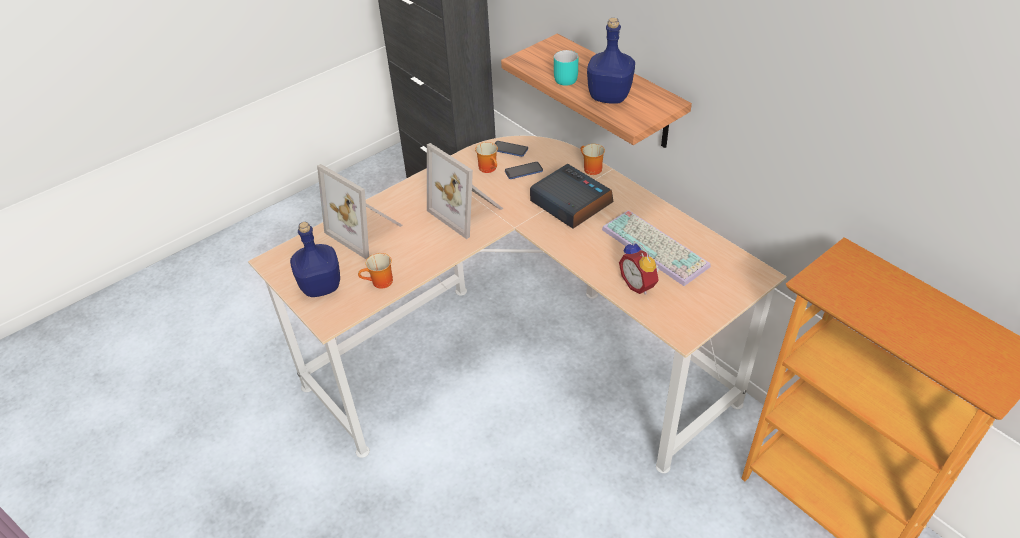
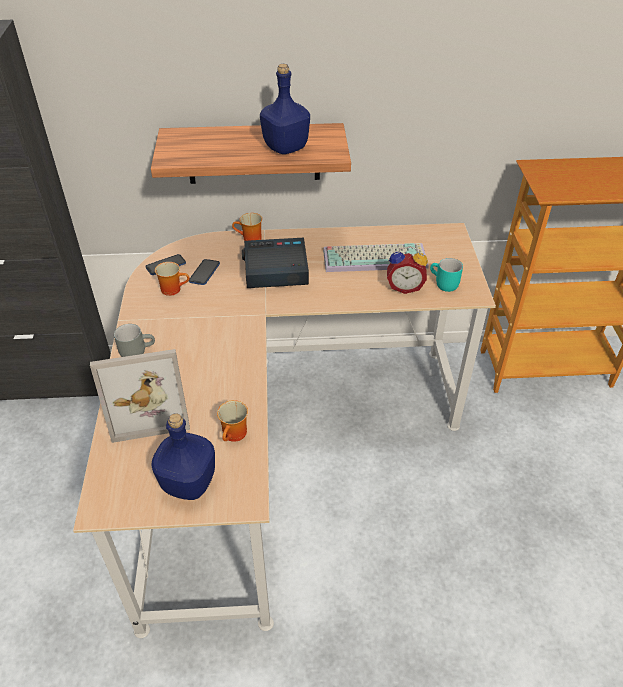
camera: 55 degrees left, 0 degrees up
(411, 192) = (137, 351): none -> grey mug
(468, 211) = (211, 329): picture frame -> none
(564, 78) = (228, 153): turquoise mug -> turquoise mug (443, 284)

